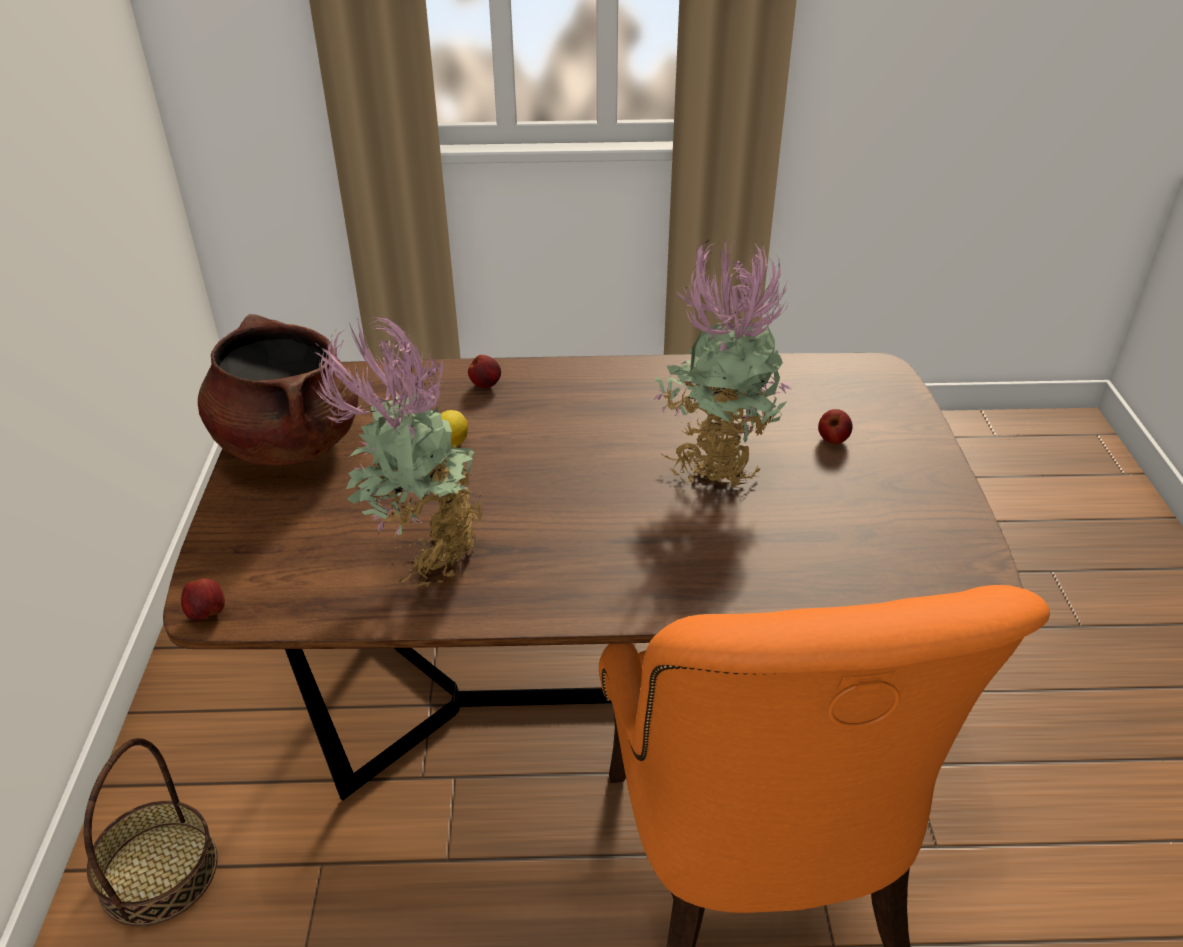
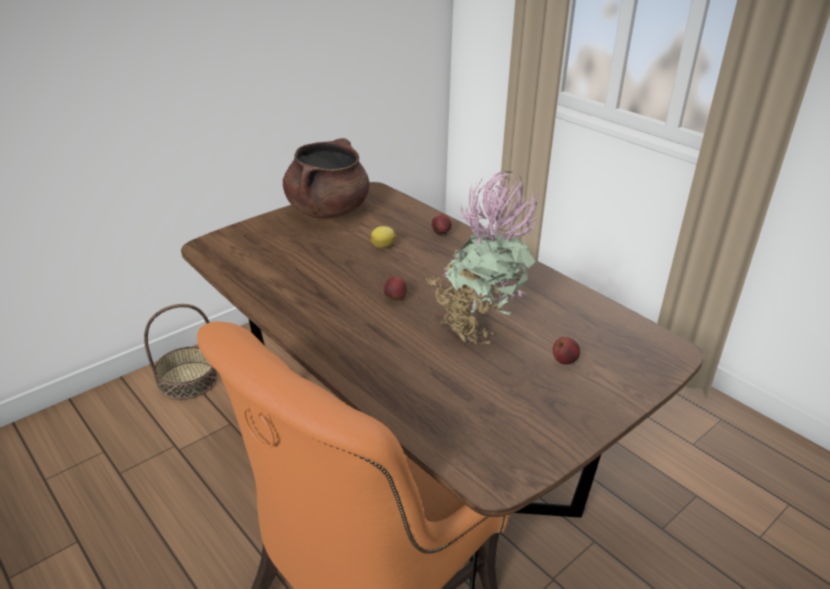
camera: 50 degrees right, 5 degrees down
(207, 614) = (200, 248): apple -> apple (395, 298)
(422, 552) = (295, 276): potted plant -> none

